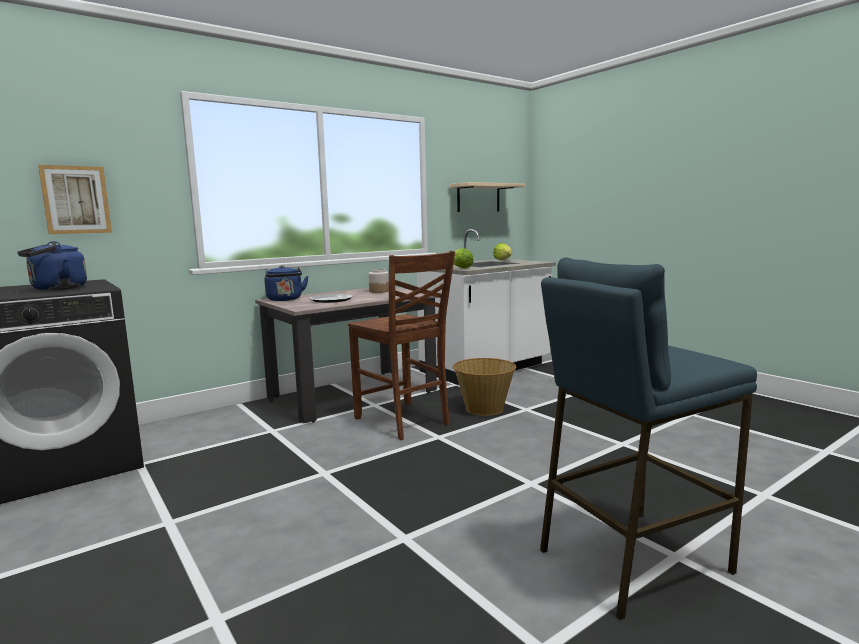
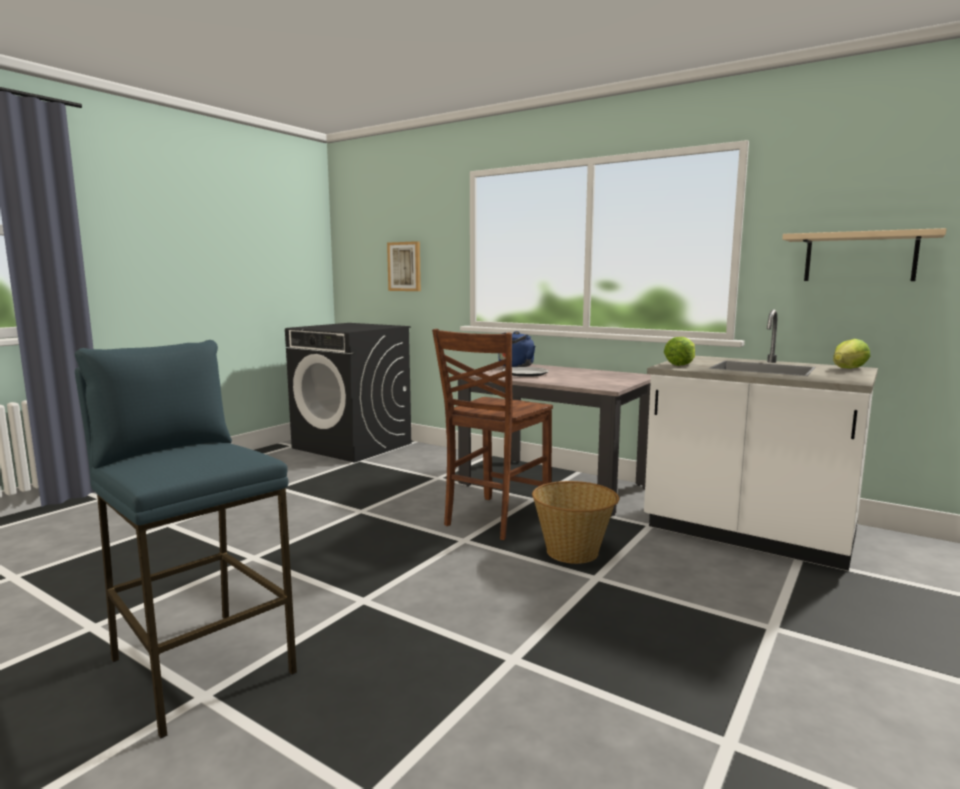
camera: 70 degrees right, 0 degrees up
(56, 289) = (348, 328): blue kettle -> none
(379, 291) = (604, 377): jar -> none

